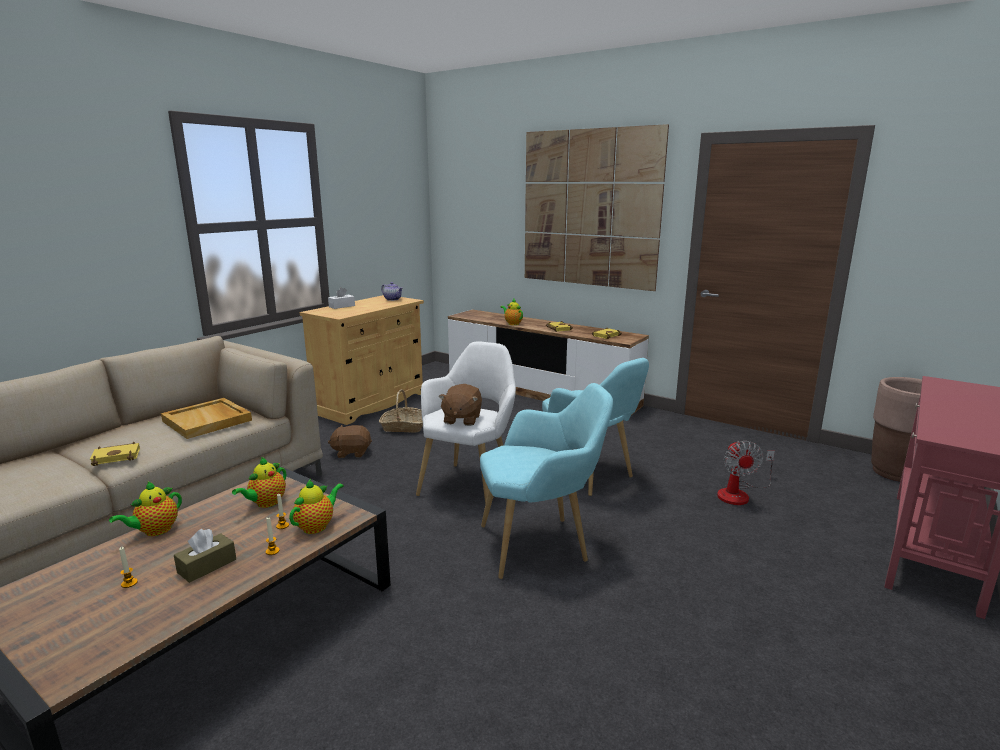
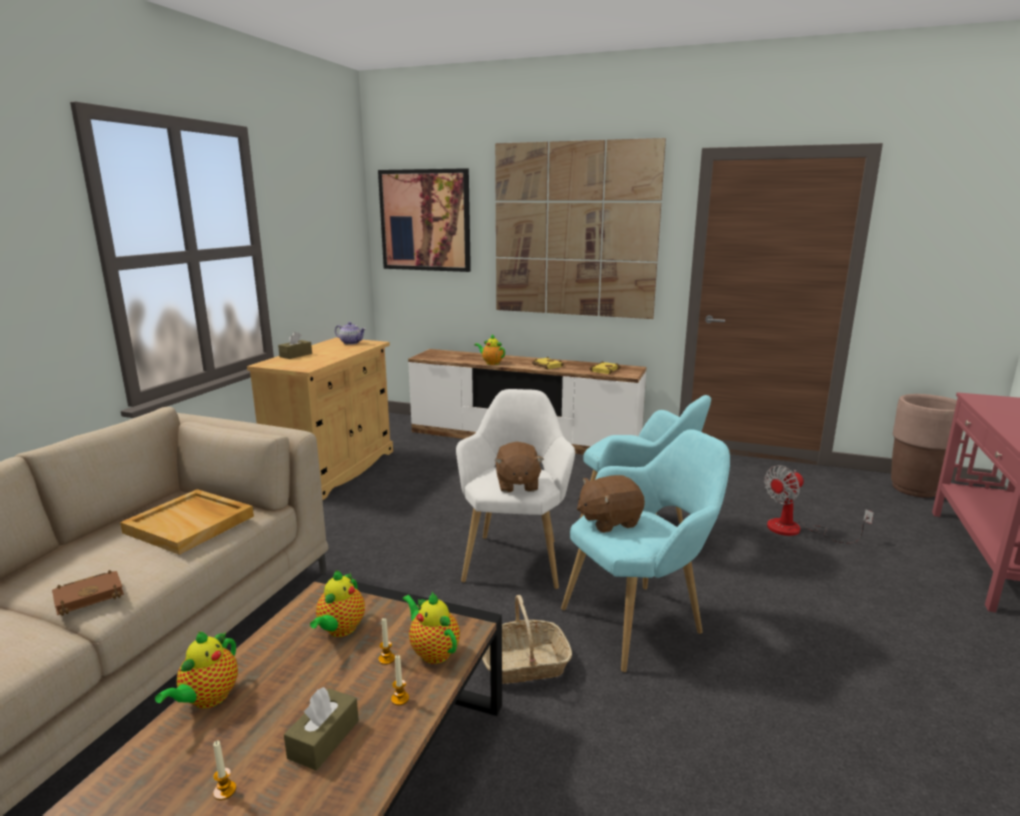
camera: 15 degrees left, 0 degrees up
(118, 456) = (91, 595): yellow book -> brown book
(317, 526) = (433, 651): teapot -> teapot turned 60 degrees counterclockwise
(342, 306) = (296, 355): white tissue box -> brown tissue box
(352, 452) = (348, 537): brown plush toy -> brown plush toy (609, 521)
(403, 427) = (393, 497): basket -> basket (524, 664)
(471, 199) = (425, 220): none -> picture
(739, 494) = (796, 530): fan -> fan turned 75 degrees clockwise

